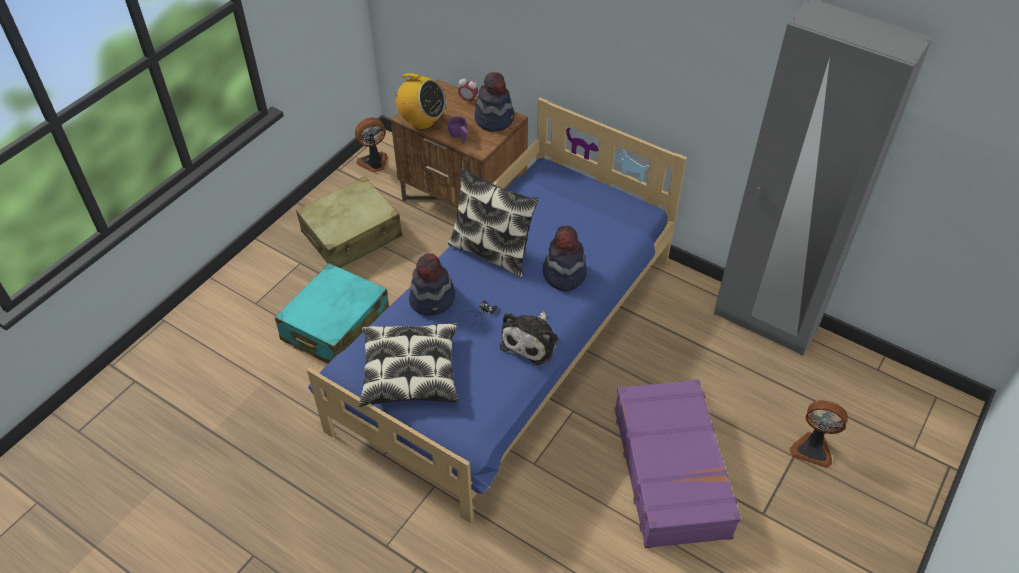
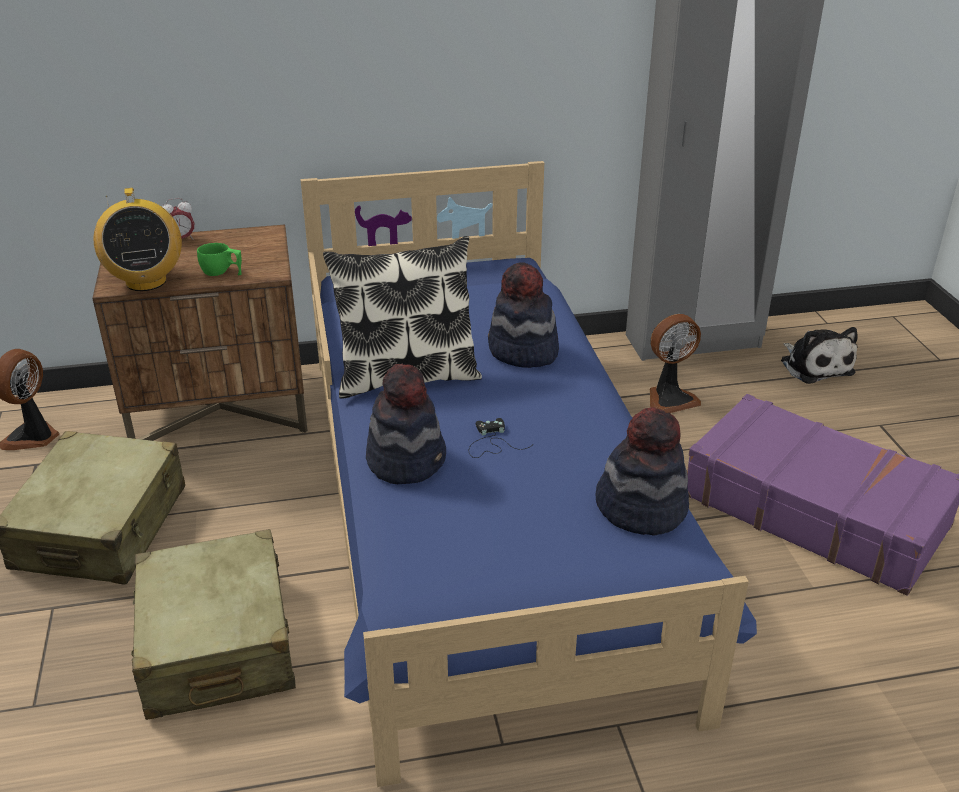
camera: 45 degrees left, 15 degrees down
(335, 326) = (217, 645): turquoise suitcase -> beige suitcase
(410, 372) = (500, 550): pillow -> none
(422, 122) = (146, 281): radio -> radio turned 90 degrees clockwise
(459, 136) = (222, 273): purple cup -> green cup
(494, 119) = (245, 241): hat -> hat (641, 508)
(531, 341) = (589, 427): plush toy -> plush toy (815, 365)
(812, 448) = (881, 408): fan -> fan (669, 399)

